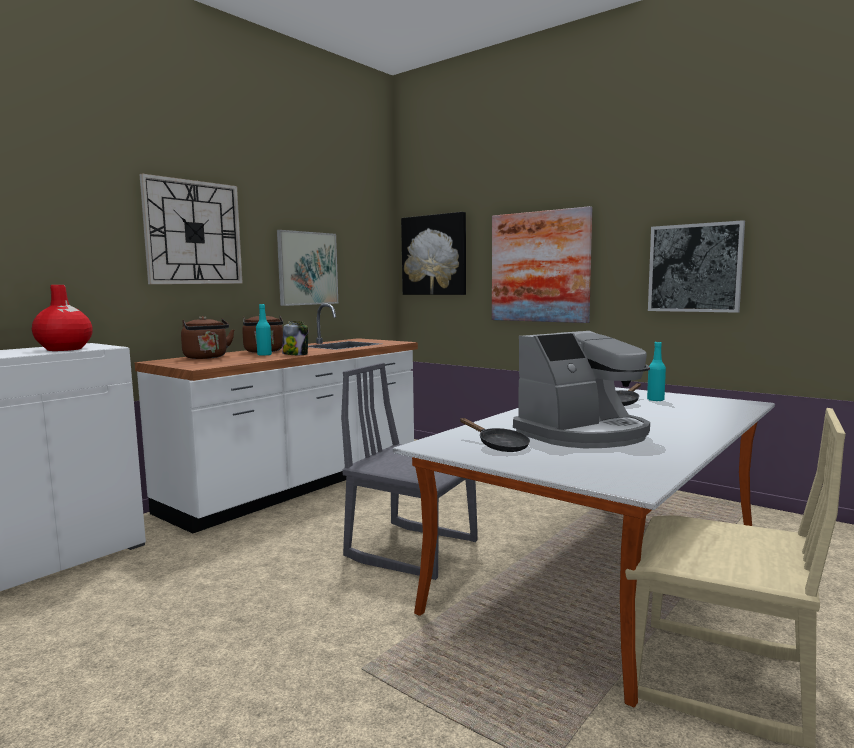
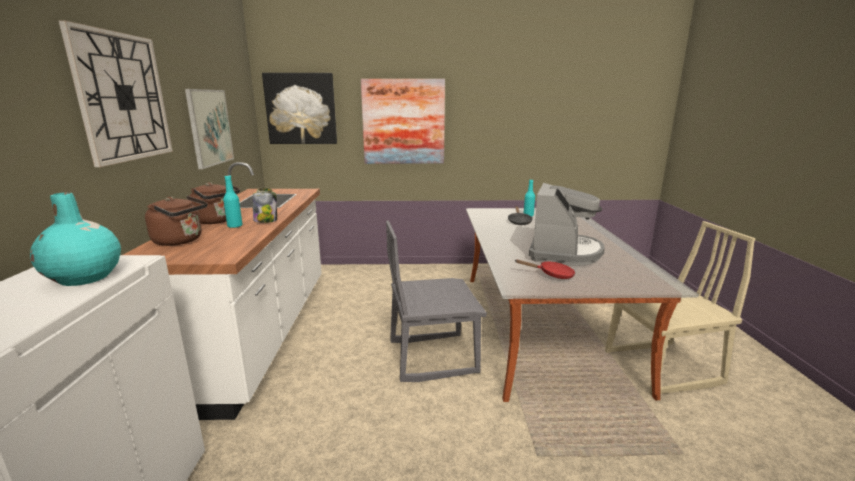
camera: 40 degrees left, 10 degrees up
(64, 349) = (85, 278): red vase -> turquoise vase
(499, 446) = (552, 274): black frying pan -> red frying pan
(694, 268) = (514, 125): picture -> none

